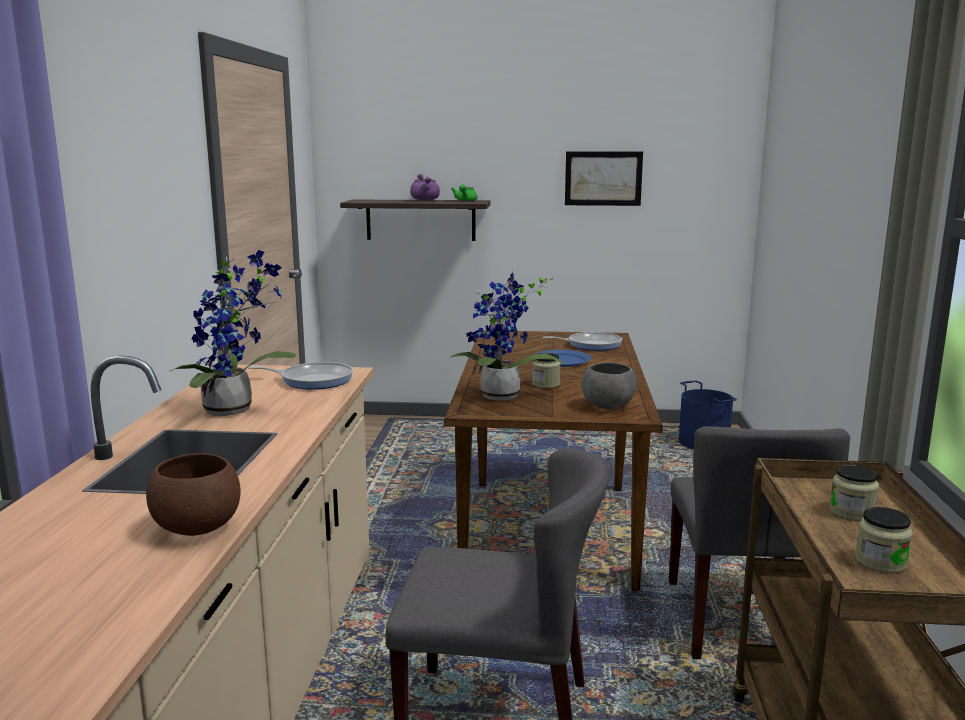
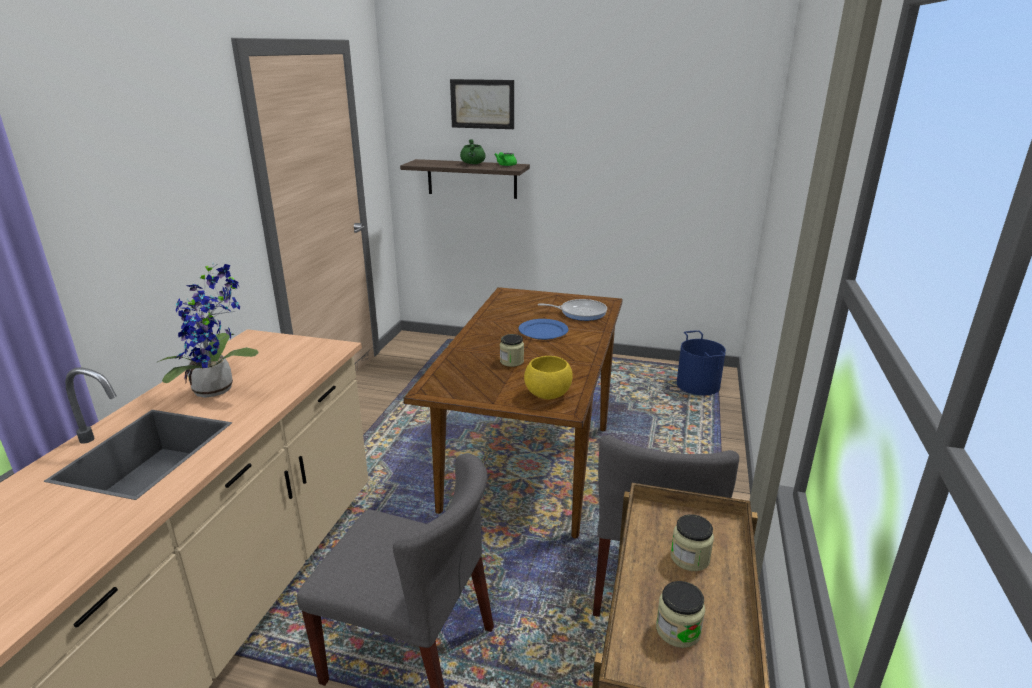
camera: 10 degrees right, 10 degrees up
(198, 528) = (94, 540): brown bowl -> none
(313, 380) = (302, 356): frying pan -> none
(425, 200) = (473, 163): purple cooking pot -> green cooking pot
(501, 398) = (464, 376): potted plant -> none
(603, 178) = (628, 148): picture -> picture (482, 104)
(608, 407) = (548, 395): grey bowl -> yellow bowl

